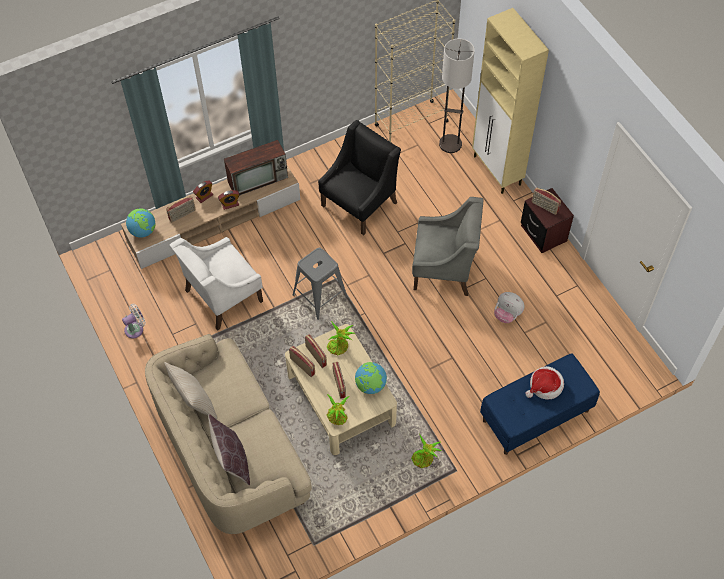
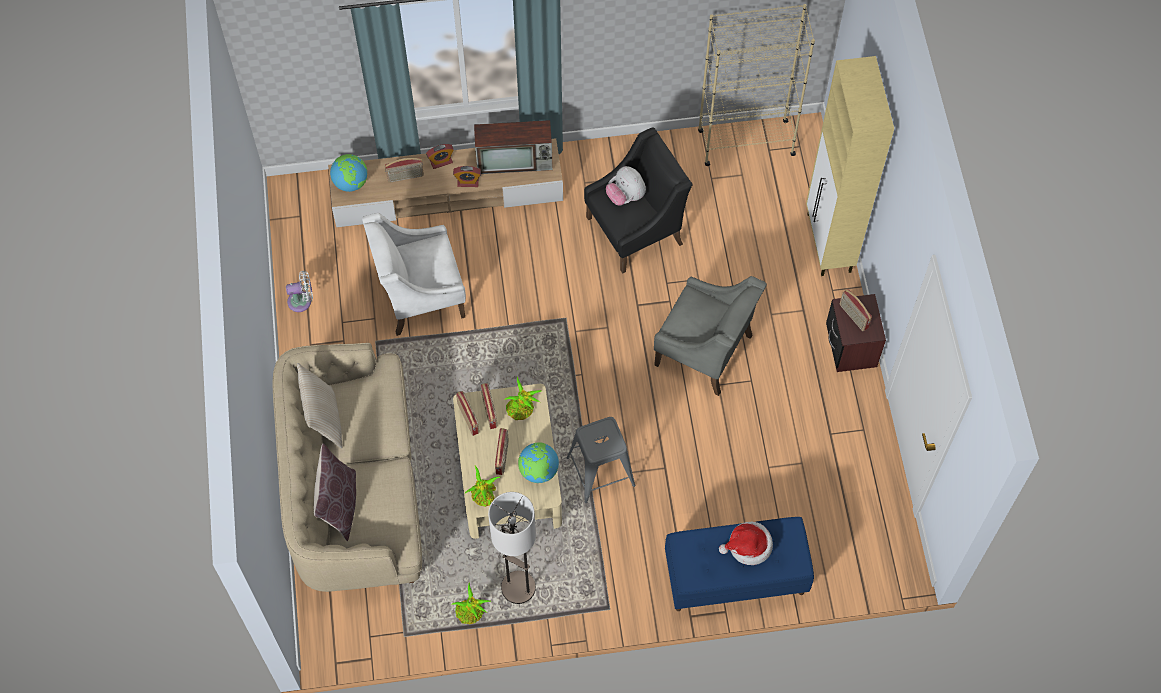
camera: 20 degrees right, 5 degrees up
(320, 296) = (536, 334): grey stool -> grey stool (600, 471)
(424, 459) = (576, 581): potted plant -> potted plant (471, 613)
(450, 144) = (784, 187): floor lamp -> floor lamp (518, 587)
(507, 314) = (757, 437): plush toy -> plush toy (625, 196)

